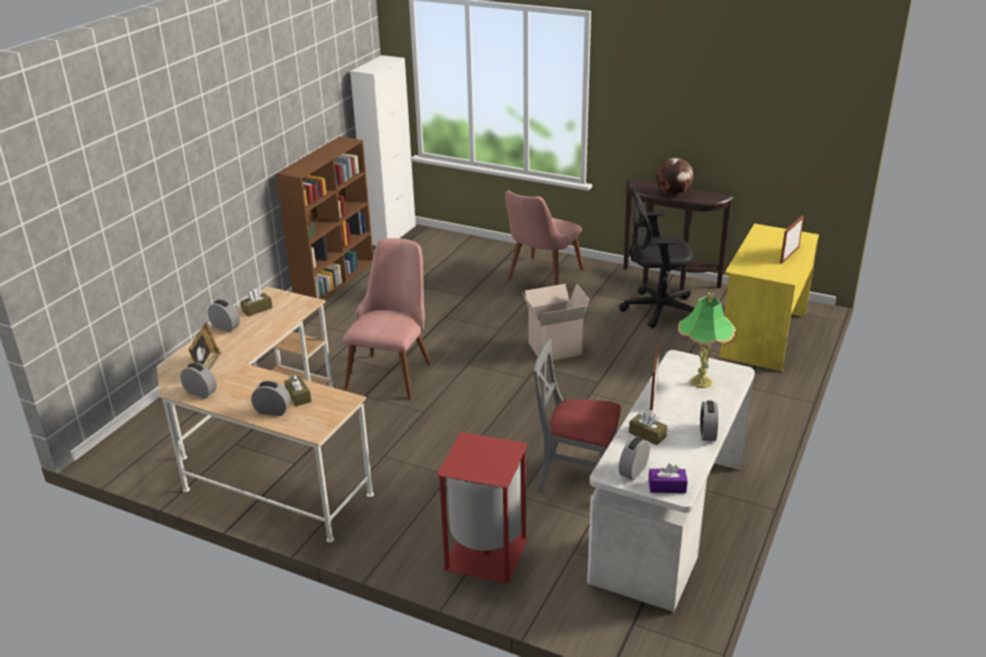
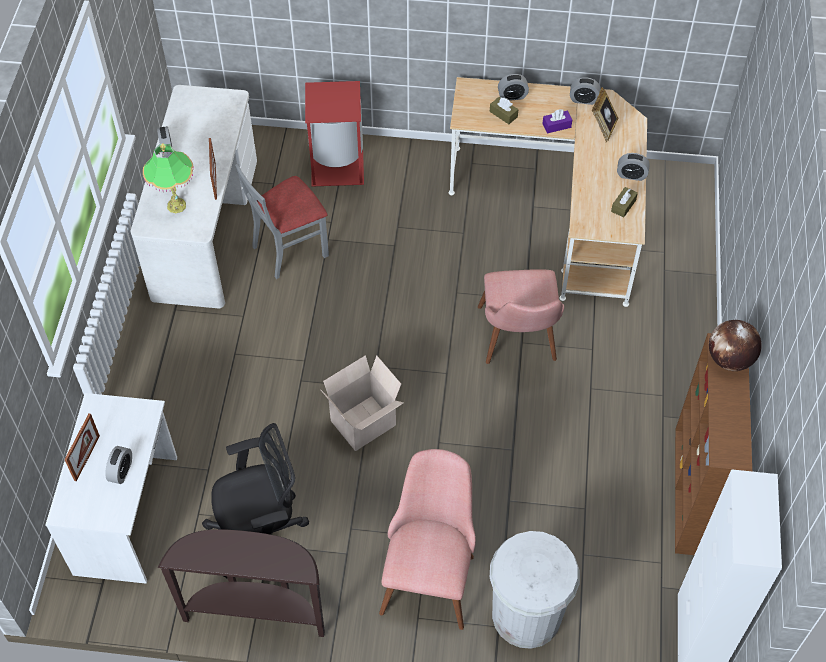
camera: 160 degrees right, 25 degrees up
(488, 255) = (526, 615): none -> white trash can
(576, 480) = (289, 249): grey chair -> grey chair turned 150 degrees clockwise
(633, 471) = (218, 103): alarm clock -> alarm clock (121, 471)
(647, 435) = (213, 138): brown tissue box -> none
(667, 486) = (192, 96): purple tissue box -> purple tissue box (556, 125)
(673, 193) = (243, 549): globe -> globe (729, 359)
(762, 336) = (128, 514): yellow desk -> white desk

